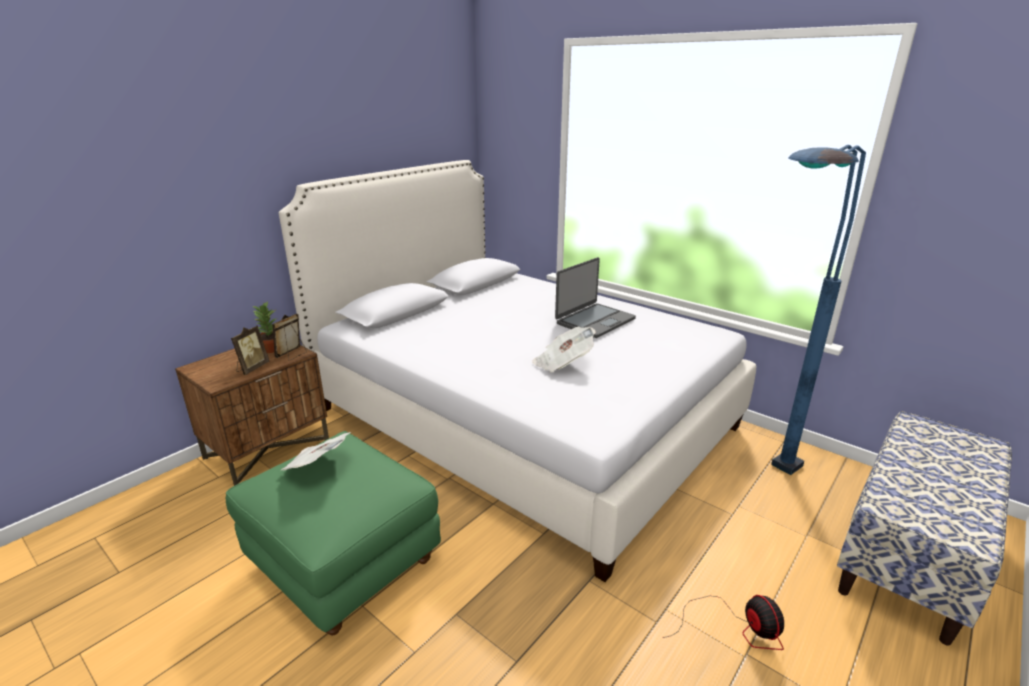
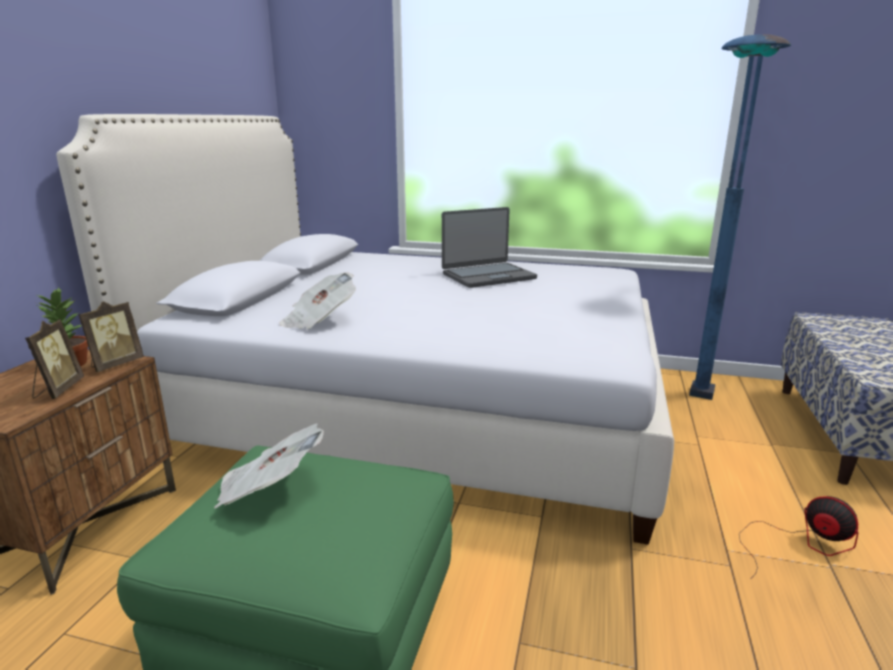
camera: 25 degrees left, 5 degrees down
(292, 355) = (115, 364): picture frame -> picture frame turned 150 degrees counterclockwise
(563, 363) = (505, 311): newspaper -> newspaper (319, 321)
(594, 321) = (488, 276): laptop -> laptop turned 45 degrees clockwise

